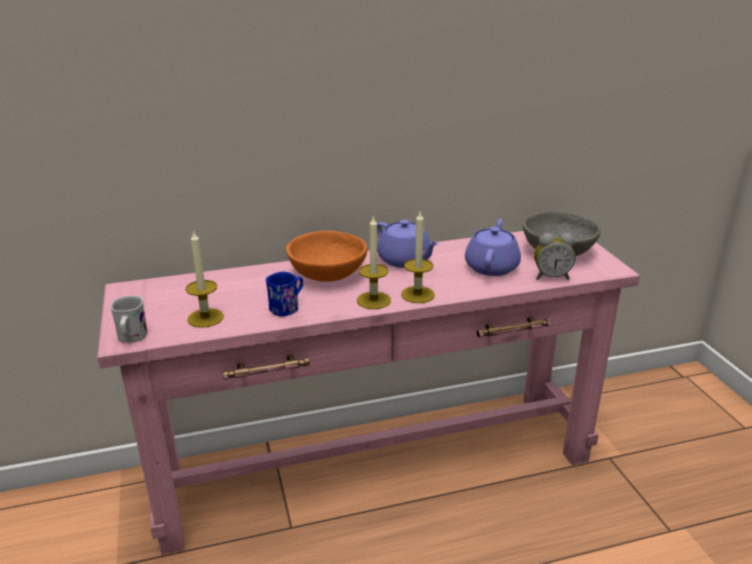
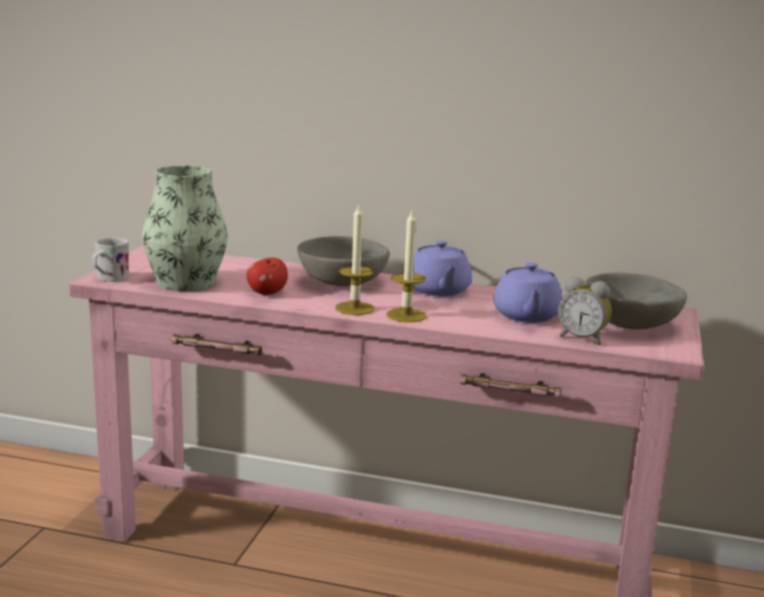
camera: 30 degrees right, 10 degrees down
(205, 318) = (186, 282): candle -> vase
(288, 307) = (266, 293): blue mug -> apple
(329, 274) = (343, 282): orange bowl -> grey bowl
(492, 267) = (526, 316): purple teapot -> purple teapot turned 135 degrees clockwise

